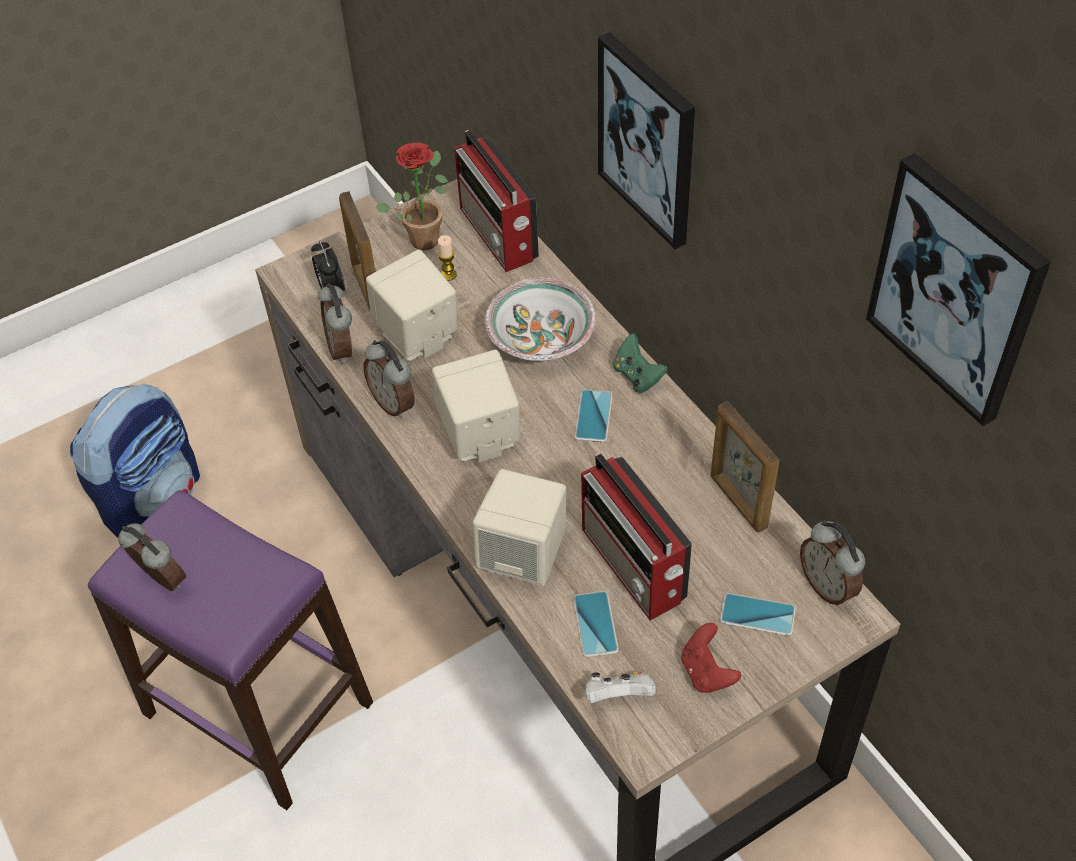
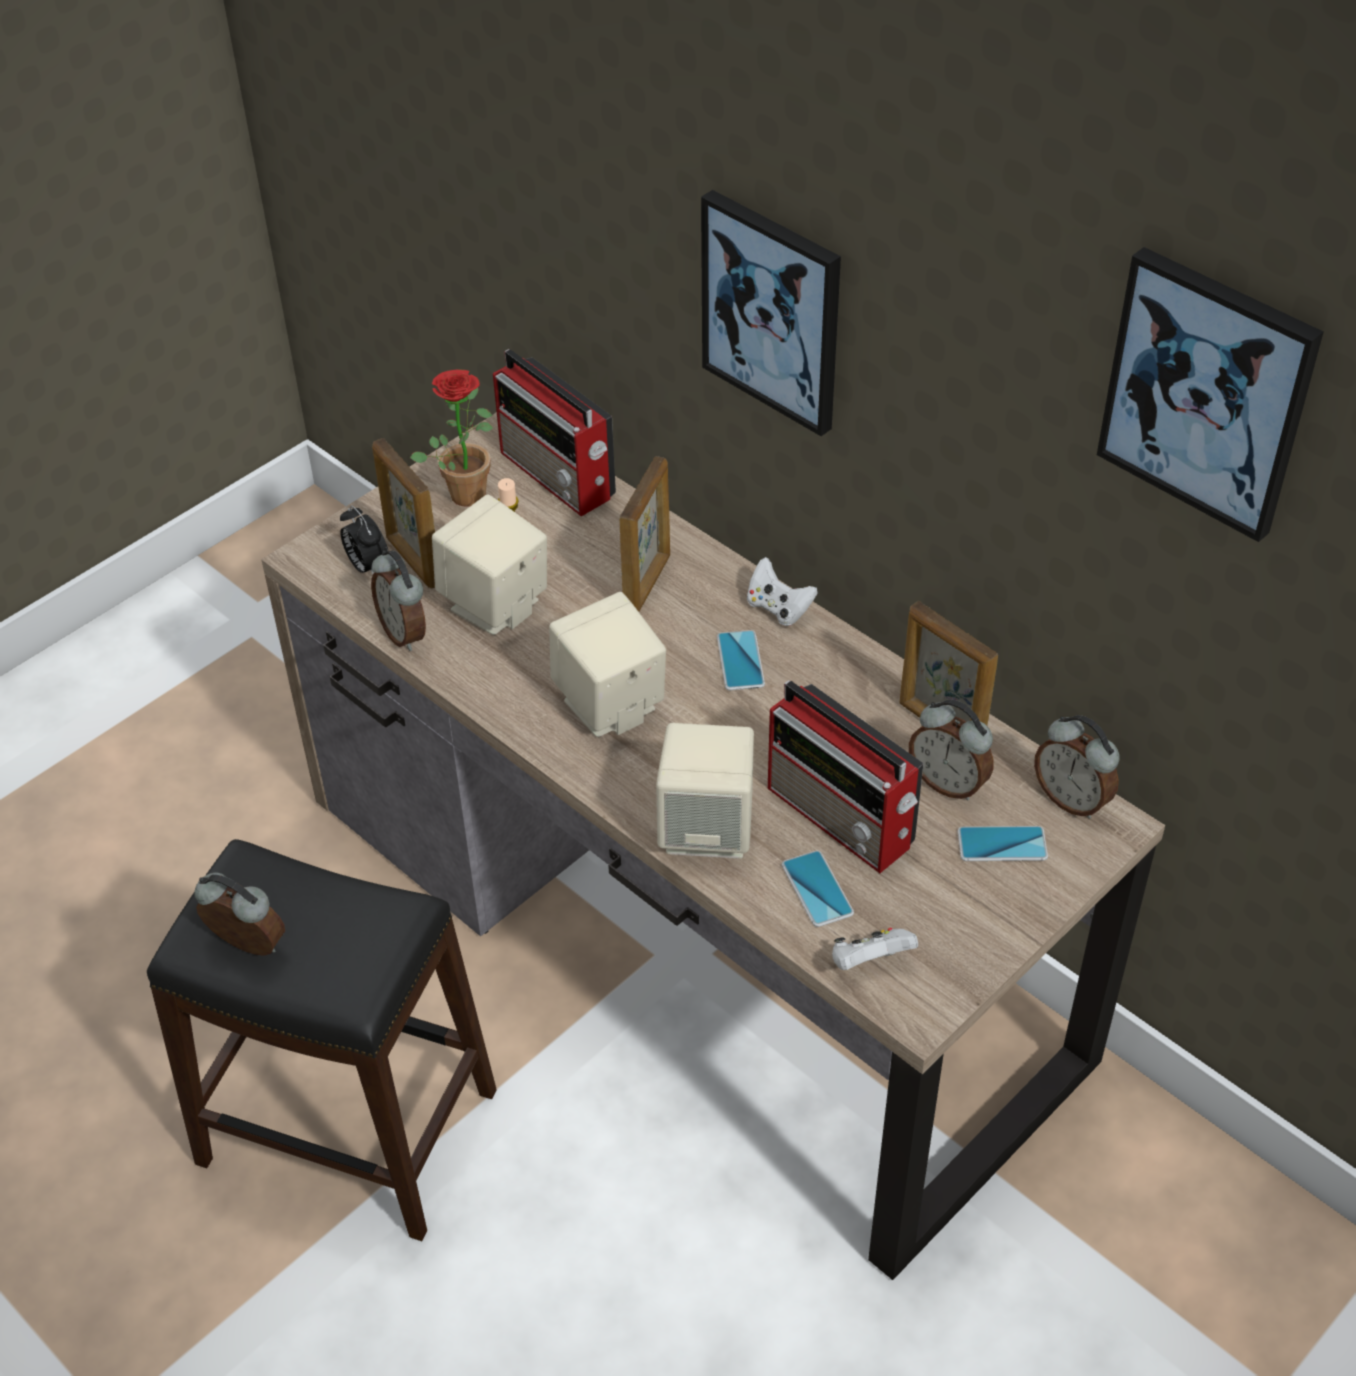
camera: 15 degrees left, 5 degrees down
(154, 498) = (132, 898): backpack -> none
(257, 710) = (348, 1129): purple stool -> black stool
(394, 403) = (491, 685): alarm clock -> alarm clock (948, 783)
(540, 337) = (648, 583): bowl -> picture frame
(637, 376) = (778, 608): green game controller -> white game controller
(707, 672) = (963, 917): red game controller -> none

